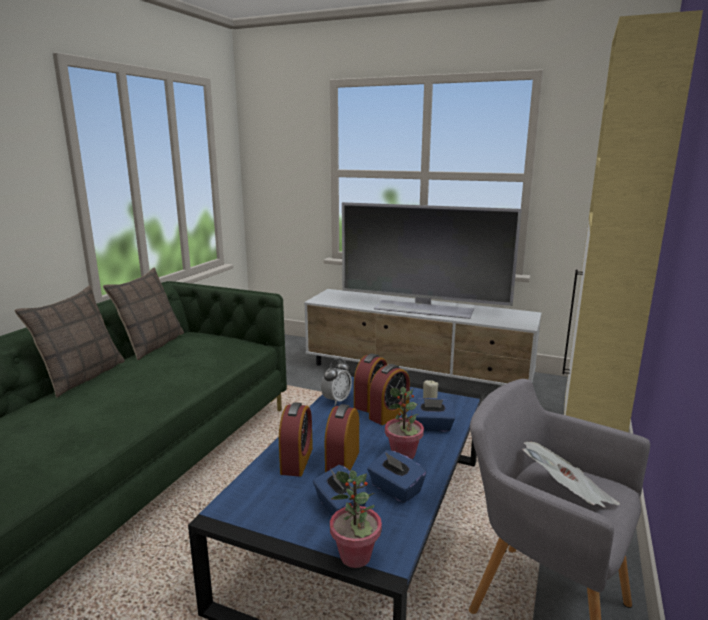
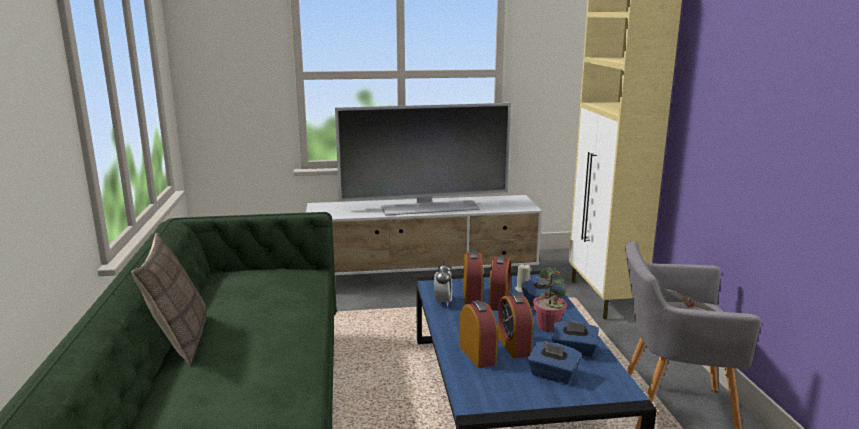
camera: 30 degrees left, 0 degrees up
(151, 345) = (203, 293): pillow -> none
(355, 556) = (604, 399): potted plant -> none

